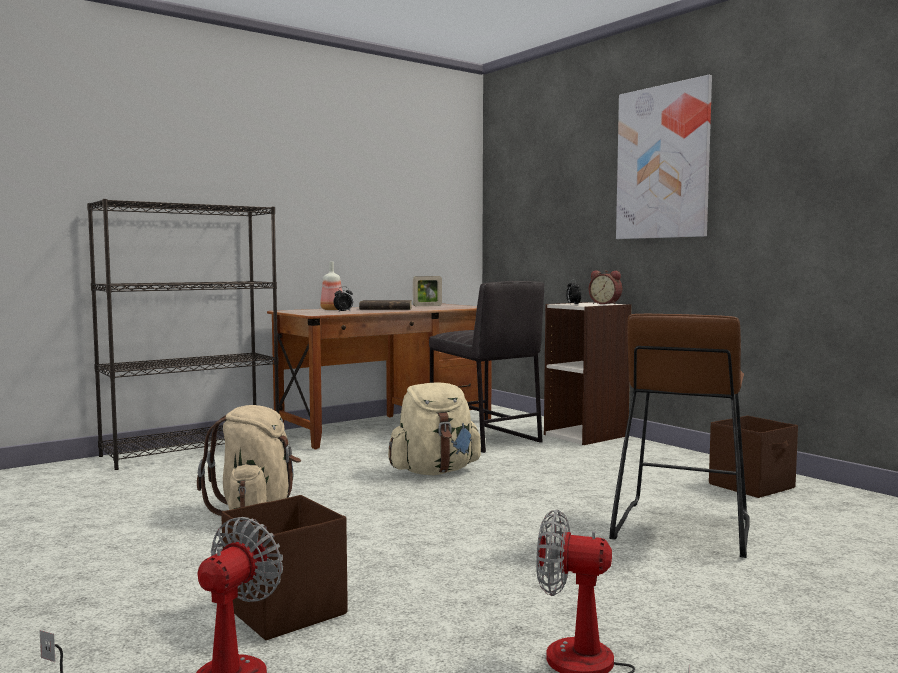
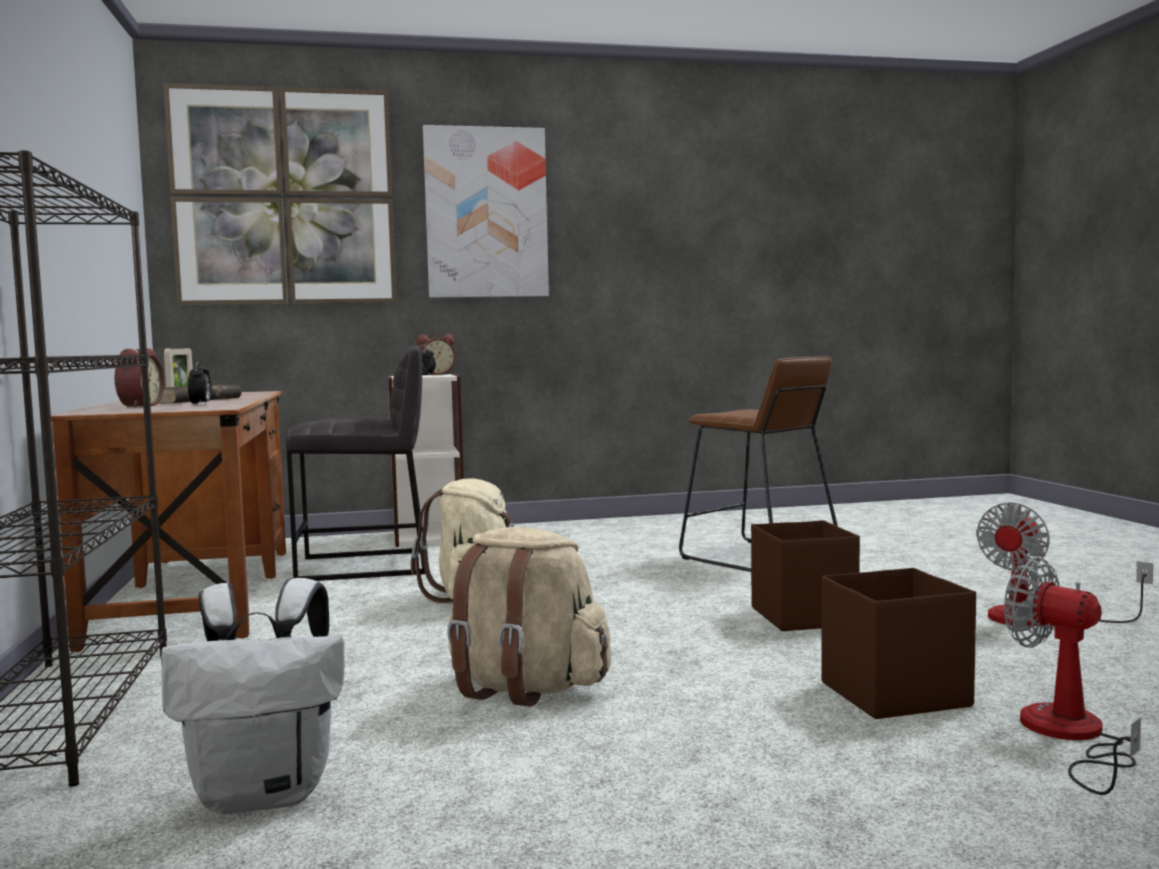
camera: 65 degrees left, 0 degrees up
(104, 495) = (267, 793): none -> white backpack
(332, 310) = (138, 406): bottle -> alarm clock
(542, 167) = (284, 197): none -> picture
(752, 486) = (671, 527): brown storage box -> brown storage box (803, 616)

